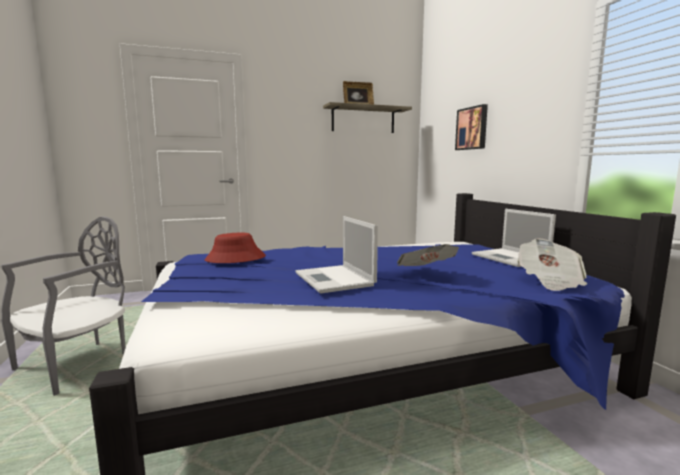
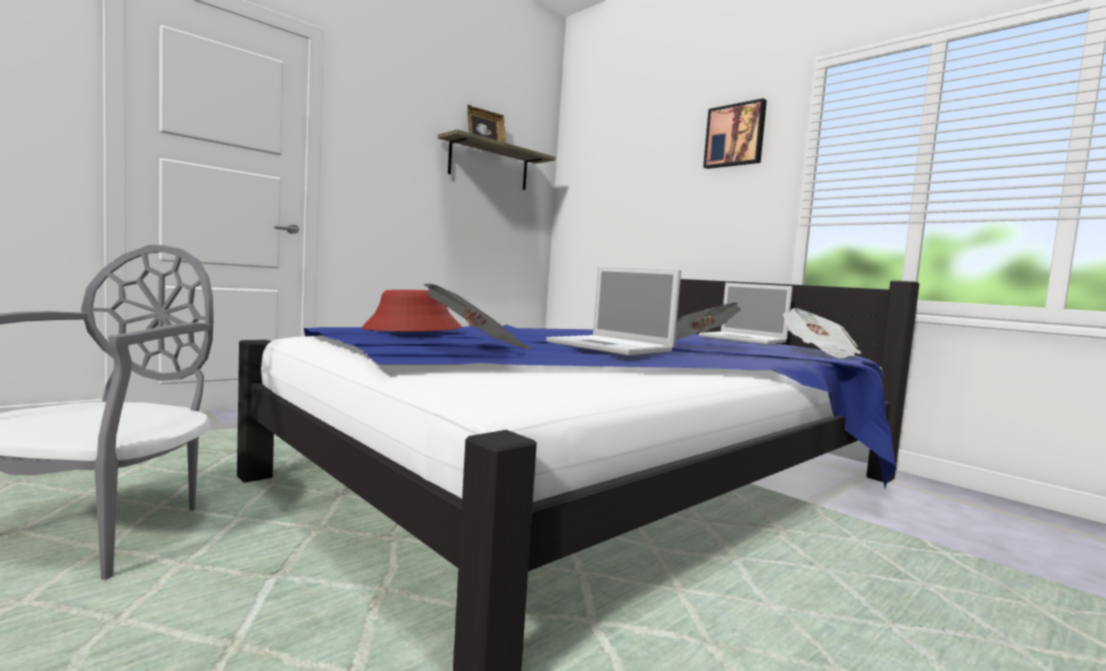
camera: 25 degrees left, 5 degrees down
(228, 283) = (477, 347): none -> newspaper
(472, 128) = (645, 192): picture -> picture (735, 136)

